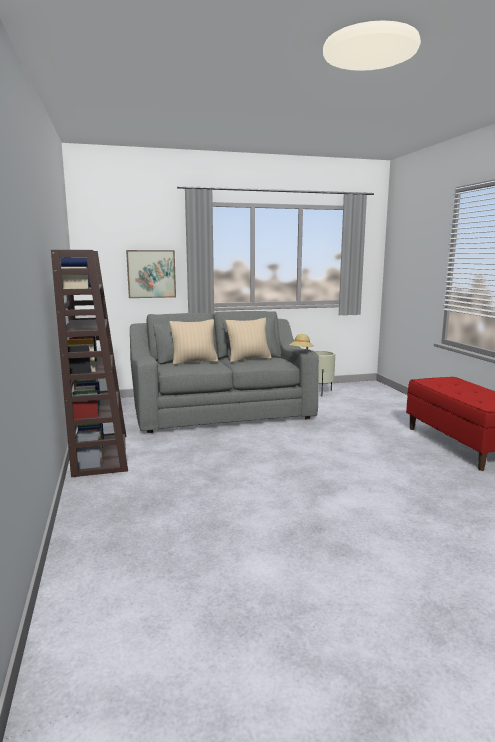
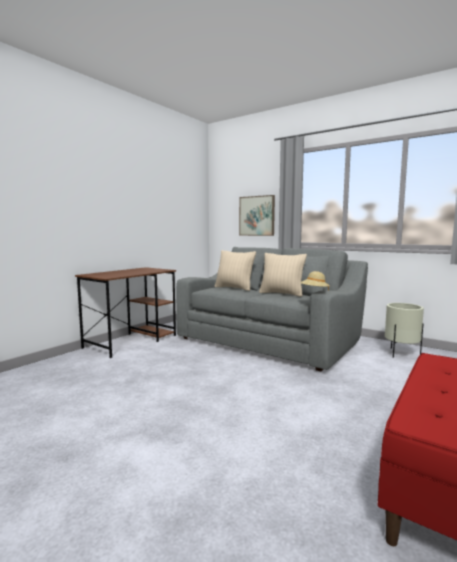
camera: 50 degrees right, 5 degrees down
(100, 454) = (132, 341): brown bookcase -> brown desk

